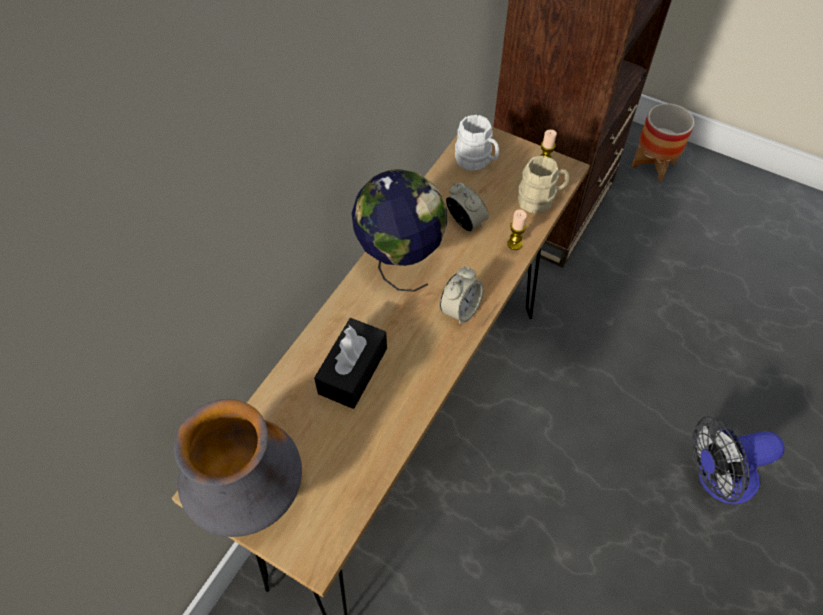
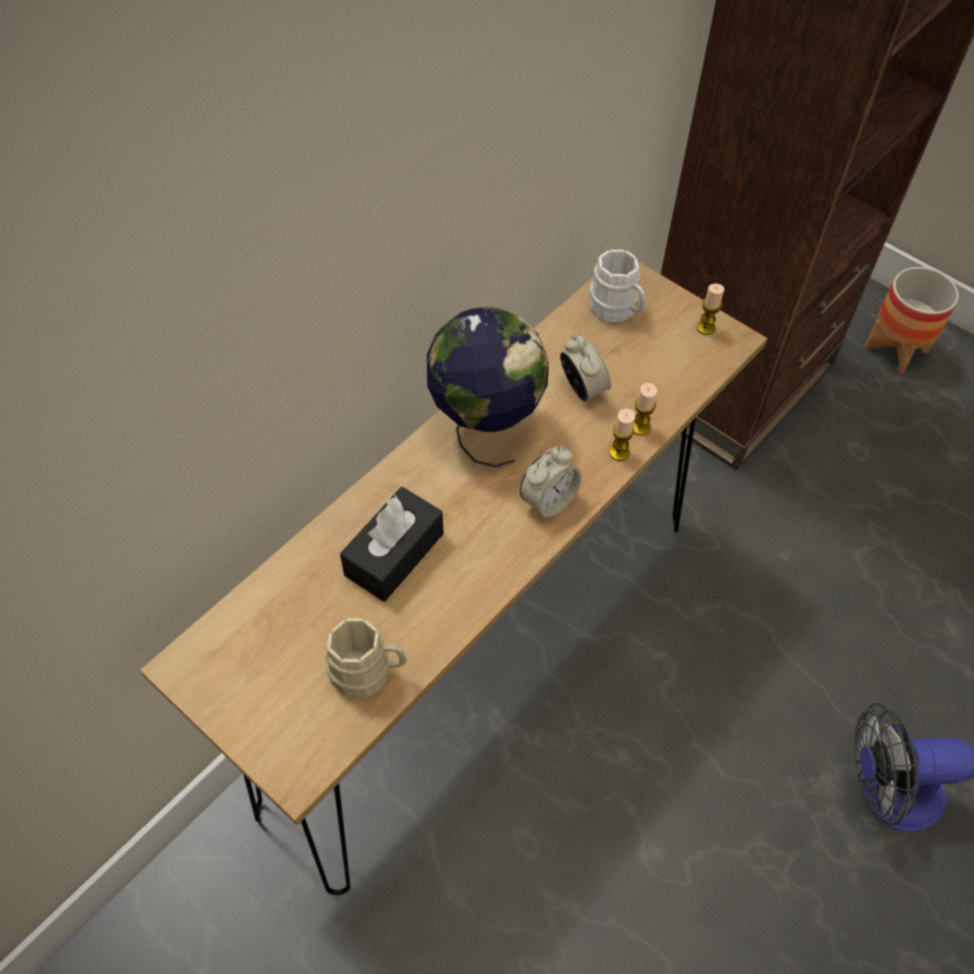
camera: 10 degrees right, 0 degrees up
(250, 495) = (234, 684): vase -> none
(503, 265) = (619, 452): none -> candle
(540, 199) = (689, 374): beige mug -> beige mug (368, 673)

